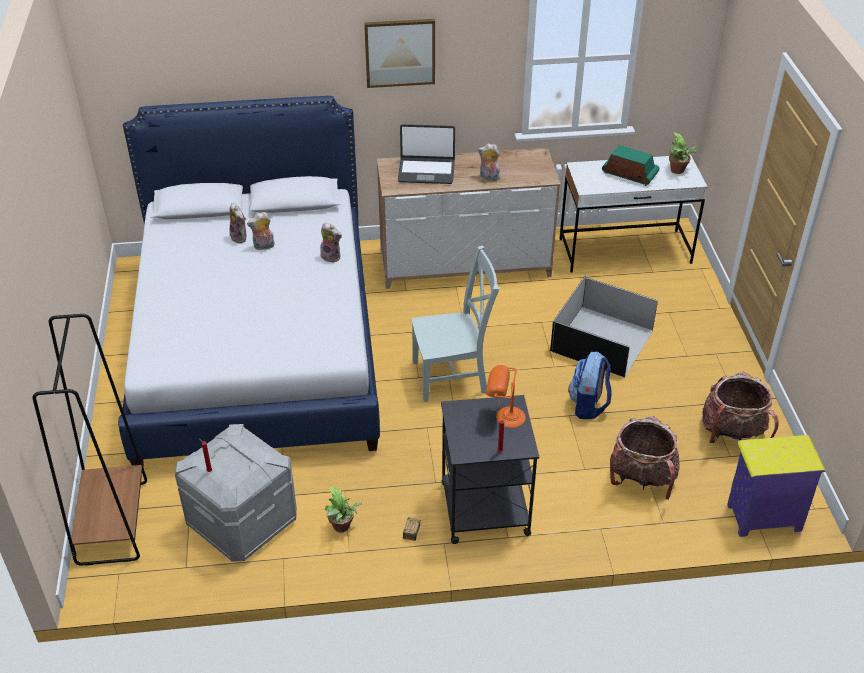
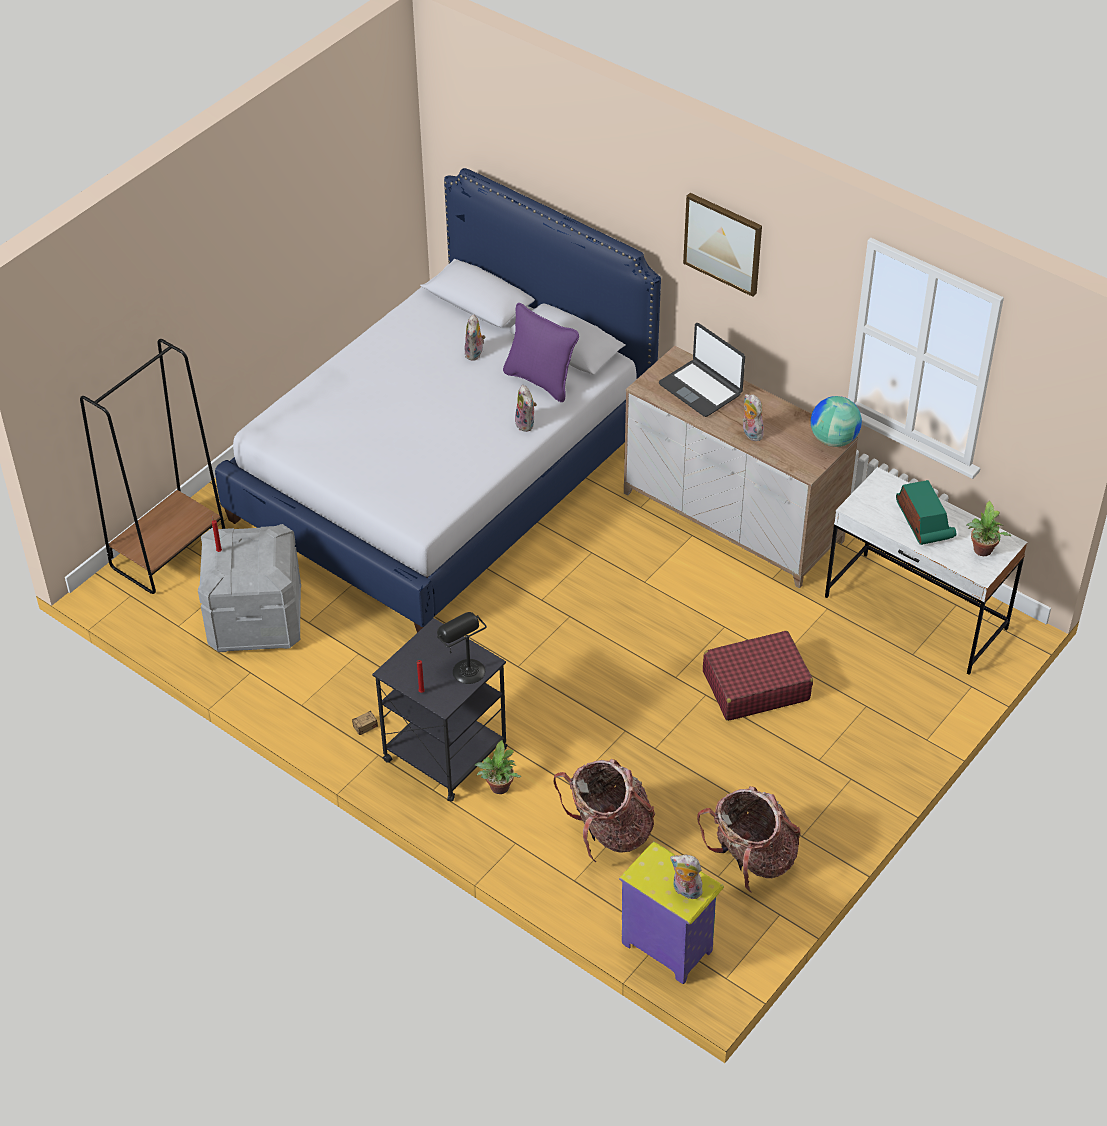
camera: 45 degrees right, 5 degrees up
(263, 247) = (483, 376): plush toy -> plush toy (685, 891)
(306, 228) = (540, 380): none -> purple pillow
(342, 528) = (320, 682): potted plant -> potted plant (499, 789)
(453, 376) = (572, 621): grey chair -> none
(504, 416) = (464, 667): orange table lamp -> black table lamp
(537, 156) = (833, 439): none -> globe
(588, 405) = (655, 735): backpack -> none
(601, 341) = (755, 686): black storage box -> red suitcase

